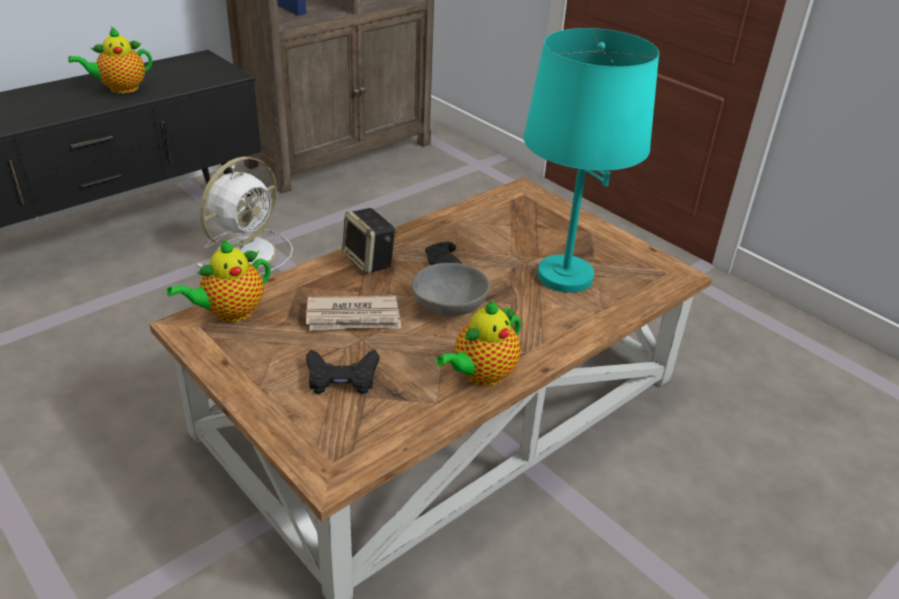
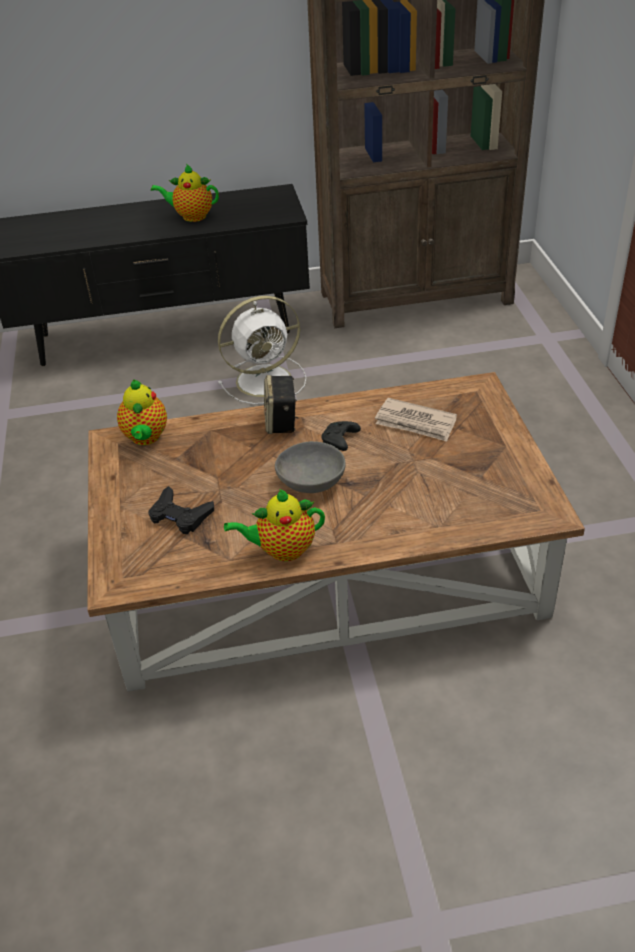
camera: 35 degrees right, 5 degrees up
(230, 313) = (145, 438): teapot -> teapot turned 90 degrees counterclockwise
(354, 317) = (229, 469): newspaper -> newspaper (416, 423)
(564, 276) = (435, 484): turquoise table lamp -> none

